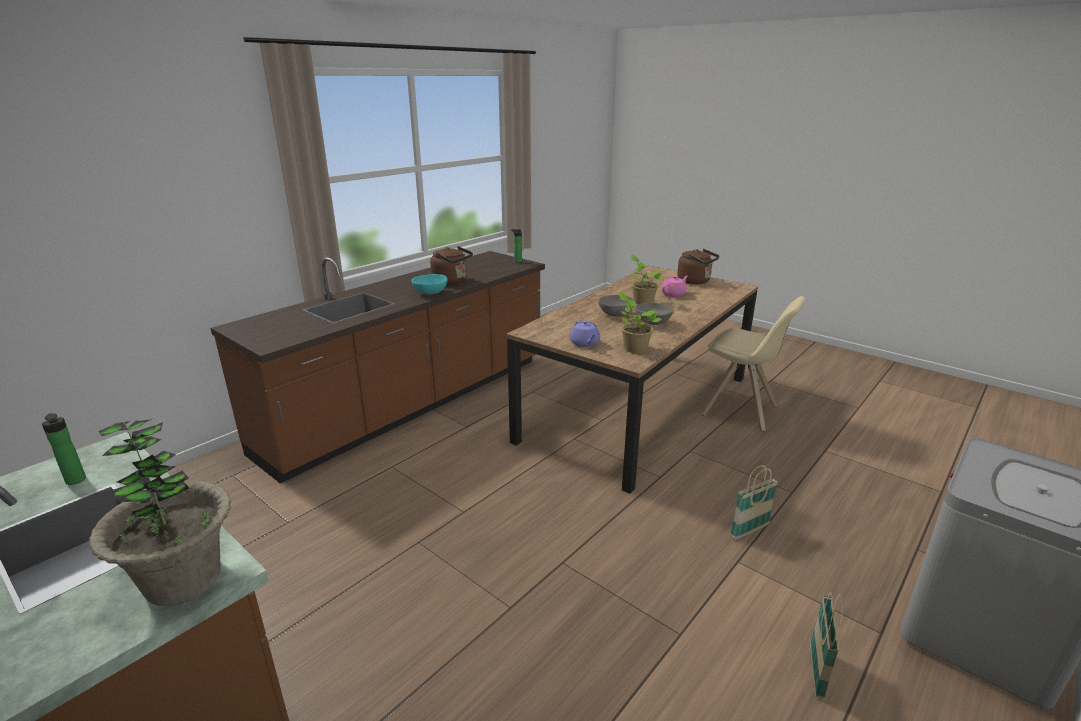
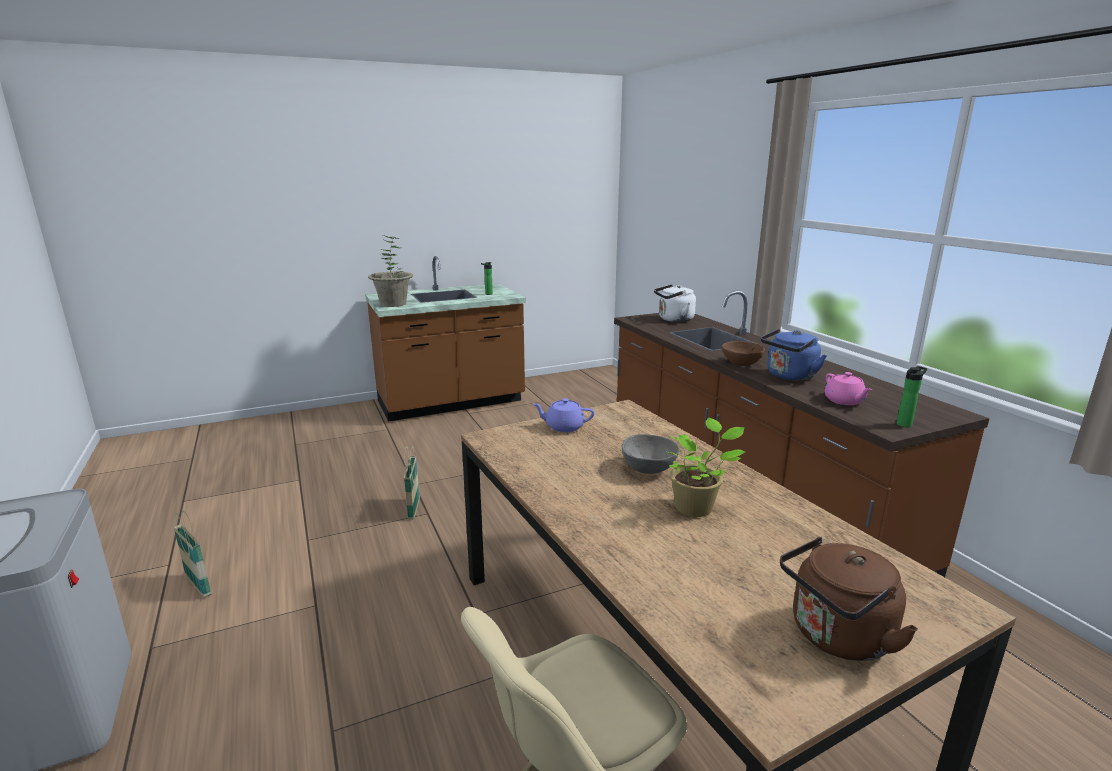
camera: 115 degrees right, 5 degrees down
(271, 326) = (674, 320): none -> white kettle
(430, 293) = (741, 364): turquoise bowl -> brown bowl
(452, 281) = (789, 376): brown kettle -> blue kettle
(634, 348) = (521, 448): potted plant -> none
(653, 323) = (591, 485): grey bowl -> none
(674, 294) = (732, 558): pink teapot -> pink teapot (844, 401)
(749, 531) = (332, 638): basket -> basket (414, 509)

